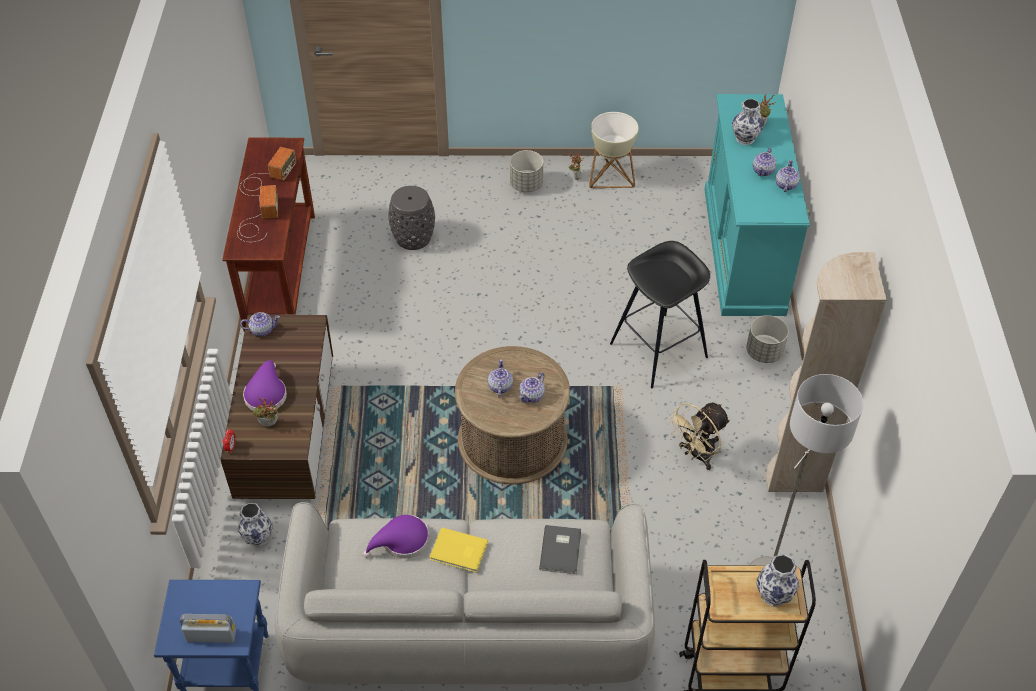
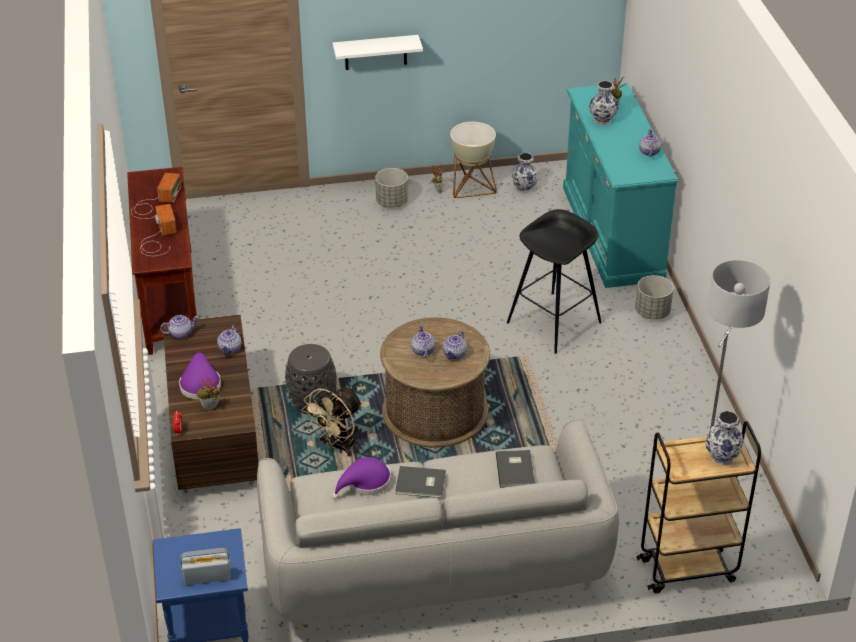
camera: 10 degrees left, 10 degrees down
(257, 538) = (209, 522): vase -> vase (524, 188)
(413, 238) = (294, 258): grey stool -> grey stool (312, 402)
(459, 552) = (421, 484): yellow book -> grey book
(520, 33) = (375, 52): none -> white shelf
(696, 455) = (611, 402): beige fan -> beige fan (337, 446)
(763, 170) = (626, 143): teapot -> teapot (230, 348)
(792, 475) = (703, 406): beige bookcase -> none

